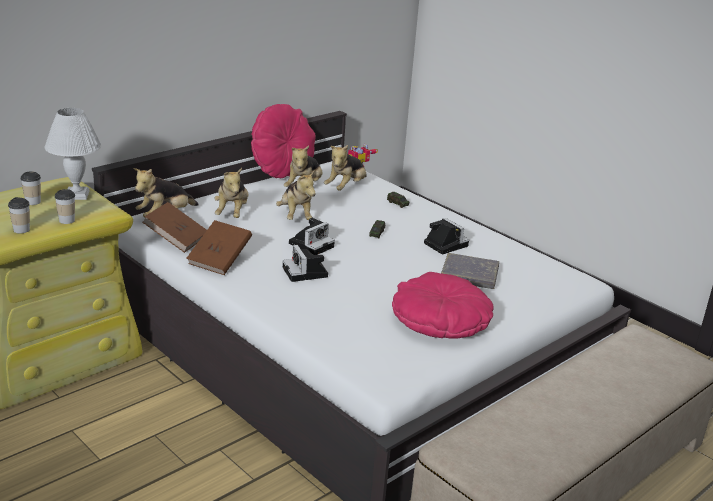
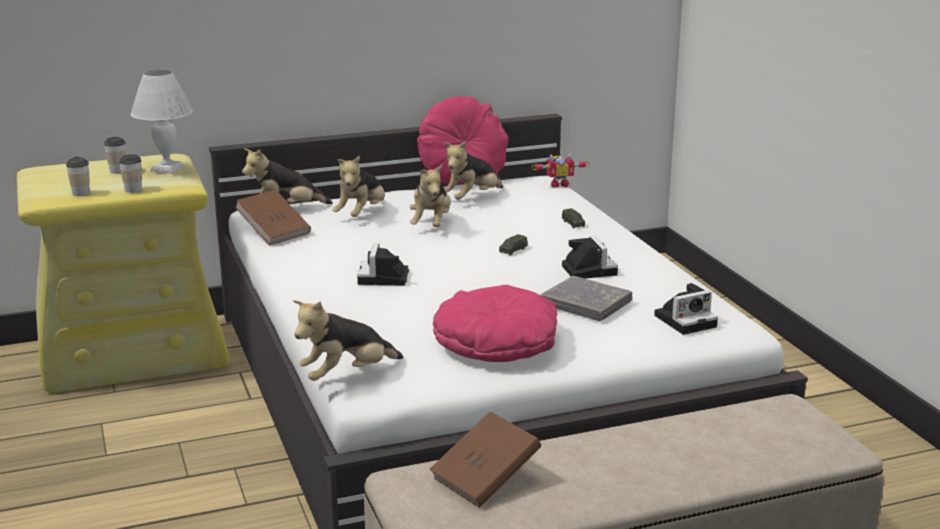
camera: 25 degrees right, 5 degrees down
(219, 260) = (300, 256): brown book -> brown book (485, 479)
(312, 244) = (420, 252): camera -> camera (686, 320)
(346, 187) = (525, 202): plush toy -> plush toy (346, 375)

